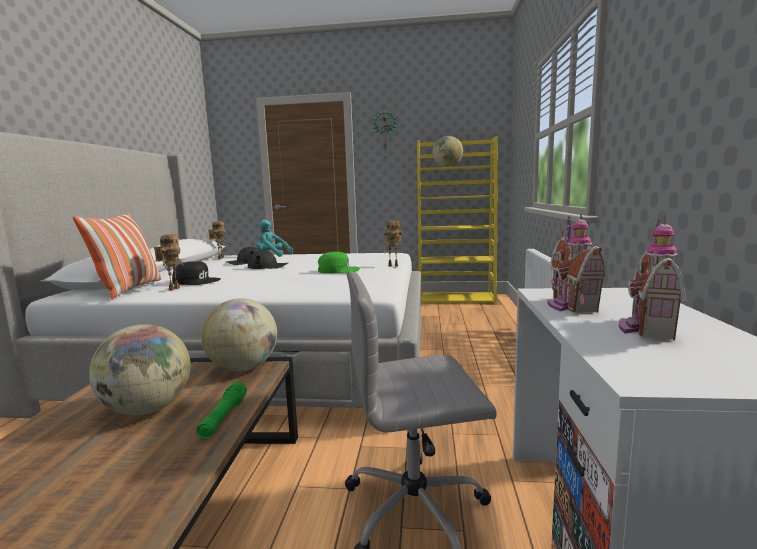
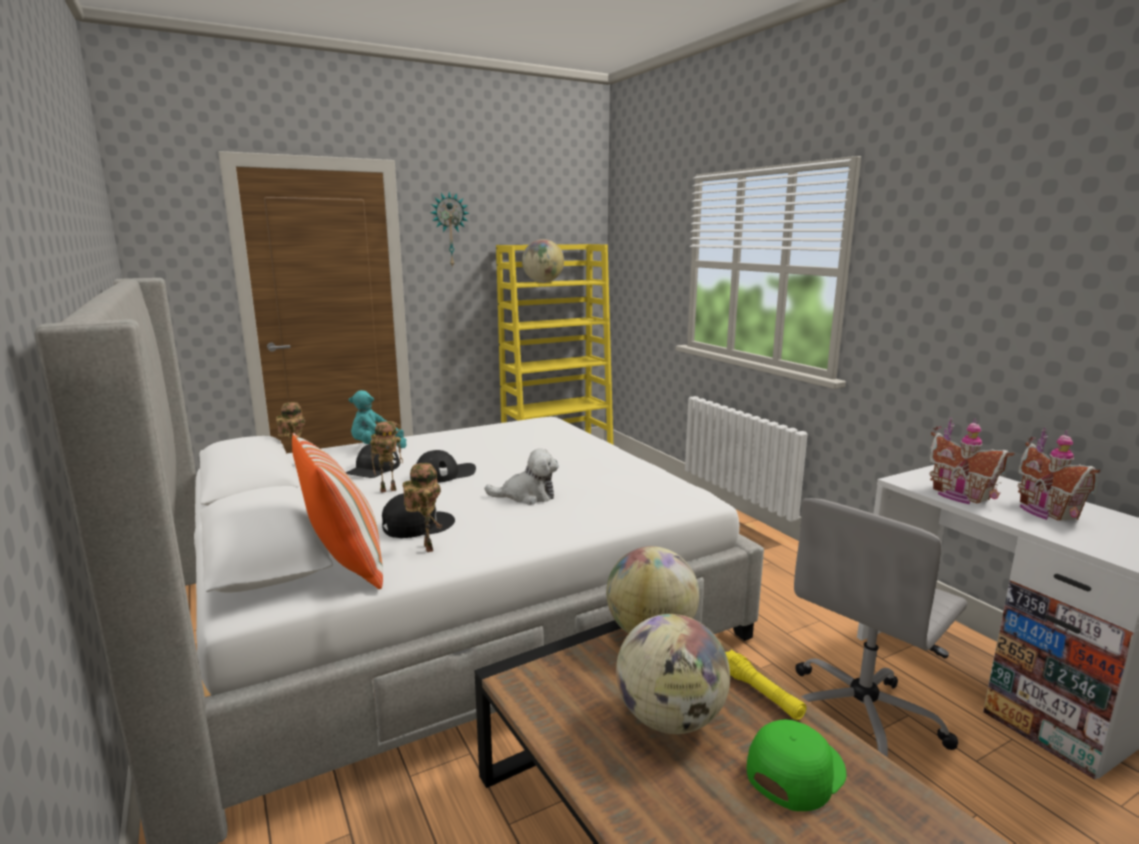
camera: 35 degrees left, 5 degrees up
(224, 417) = (761, 693): green flashlight -> yellow flashlight
(278, 278) = (527, 496): none -> plush toy
(338, 270) = (571, 467): green cap -> green cap (794, 770)
(394, 265) = (610, 447): toy robot -> toy robot (389, 489)

